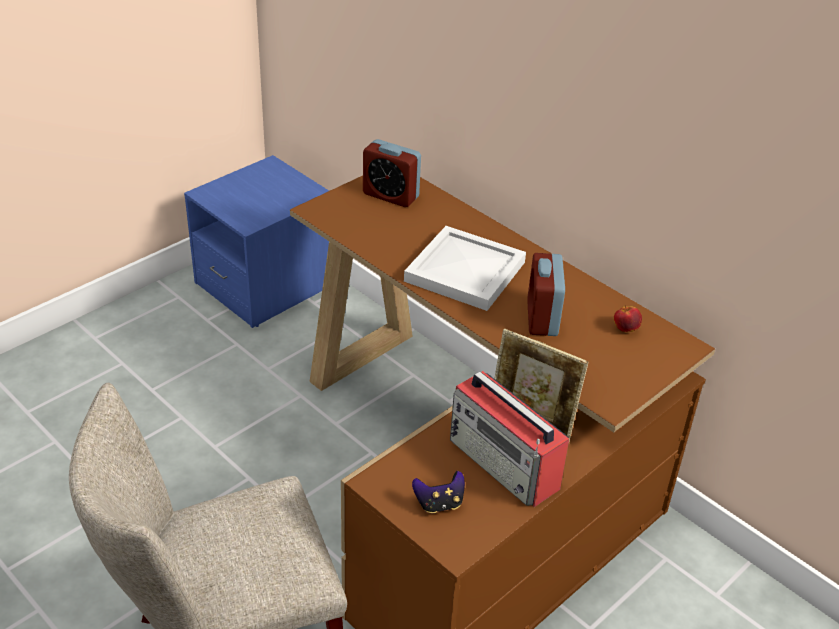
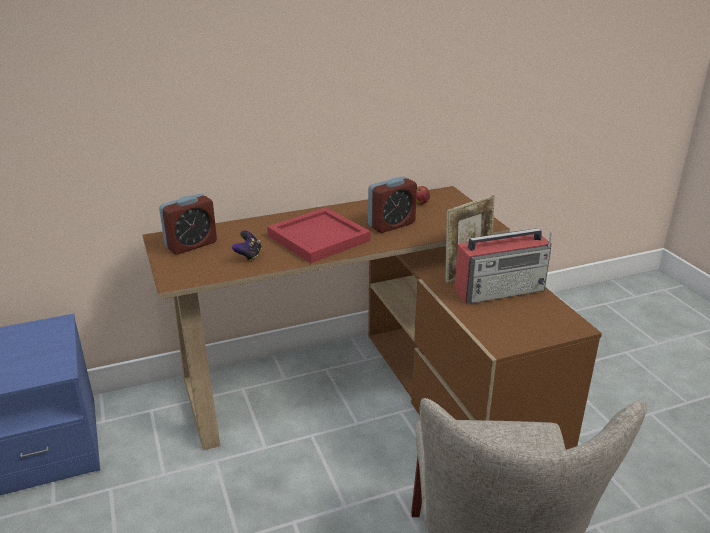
camera: 65 degrees left, 10 degrees down
(439, 503) = (531, 323): game controller -> game controller (248, 256)
(467, 271) = (319, 237): white tray -> red tray
(542, 318) = (391, 225): alarm clock -> alarm clock turned 60 degrees counterclockwise

